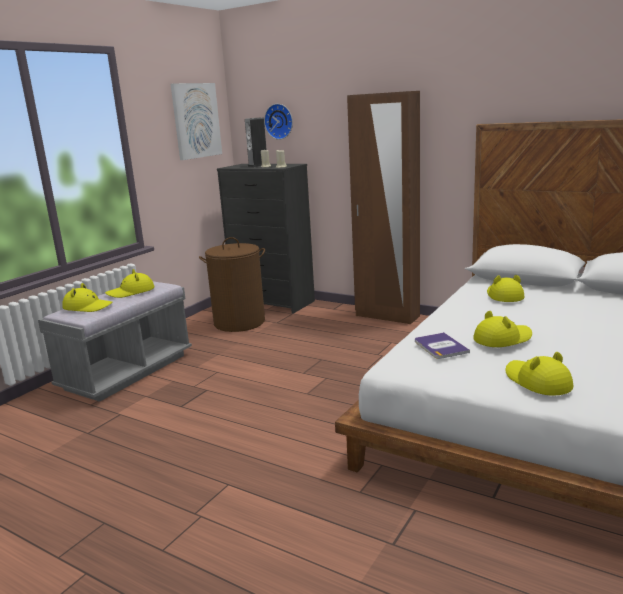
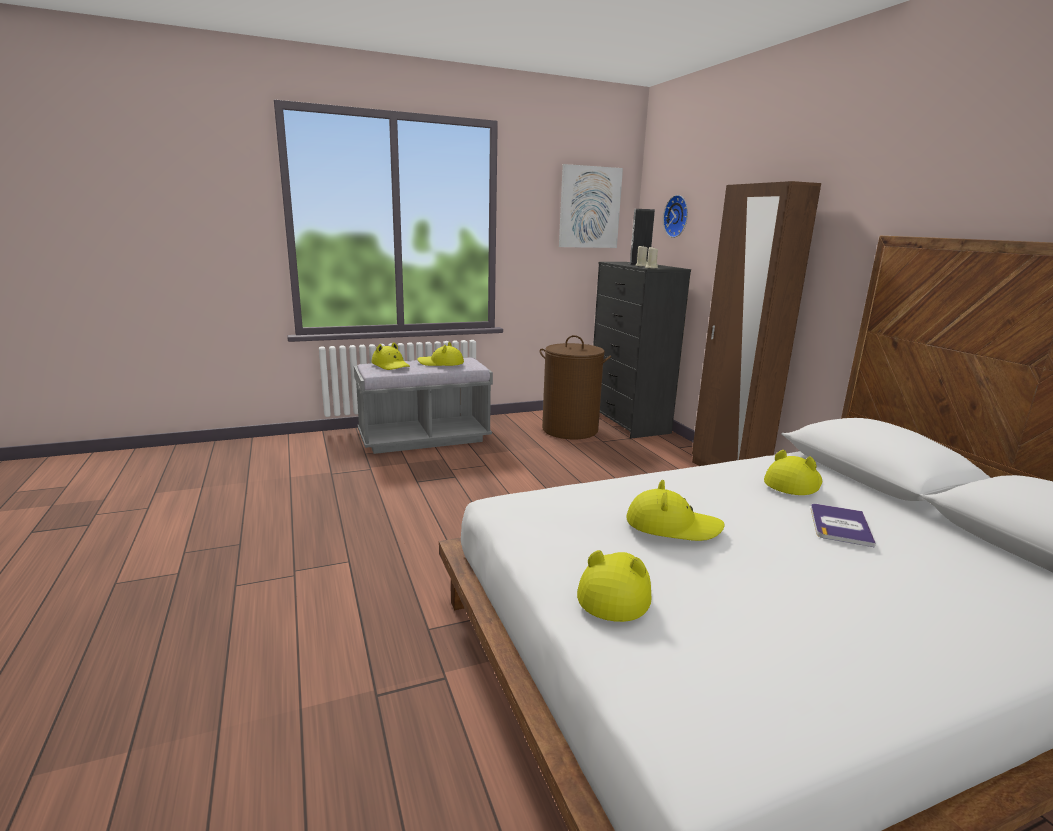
camera: 35 degrees right, 0 degrees up
(440, 346) = (584, 503): book -> book (840, 525)

